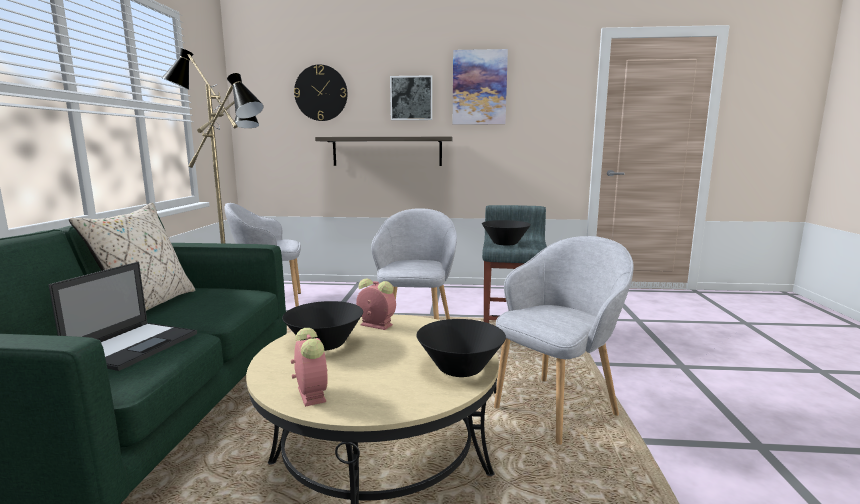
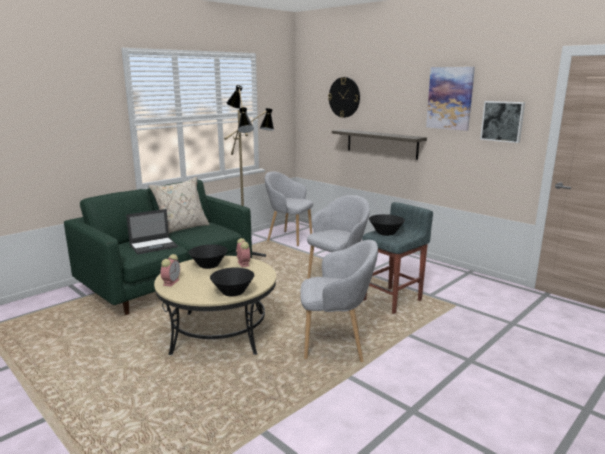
camera: 40 degrees right, 5 degrees up
(411, 98) = (400, 104): picture -> picture (502, 121)

